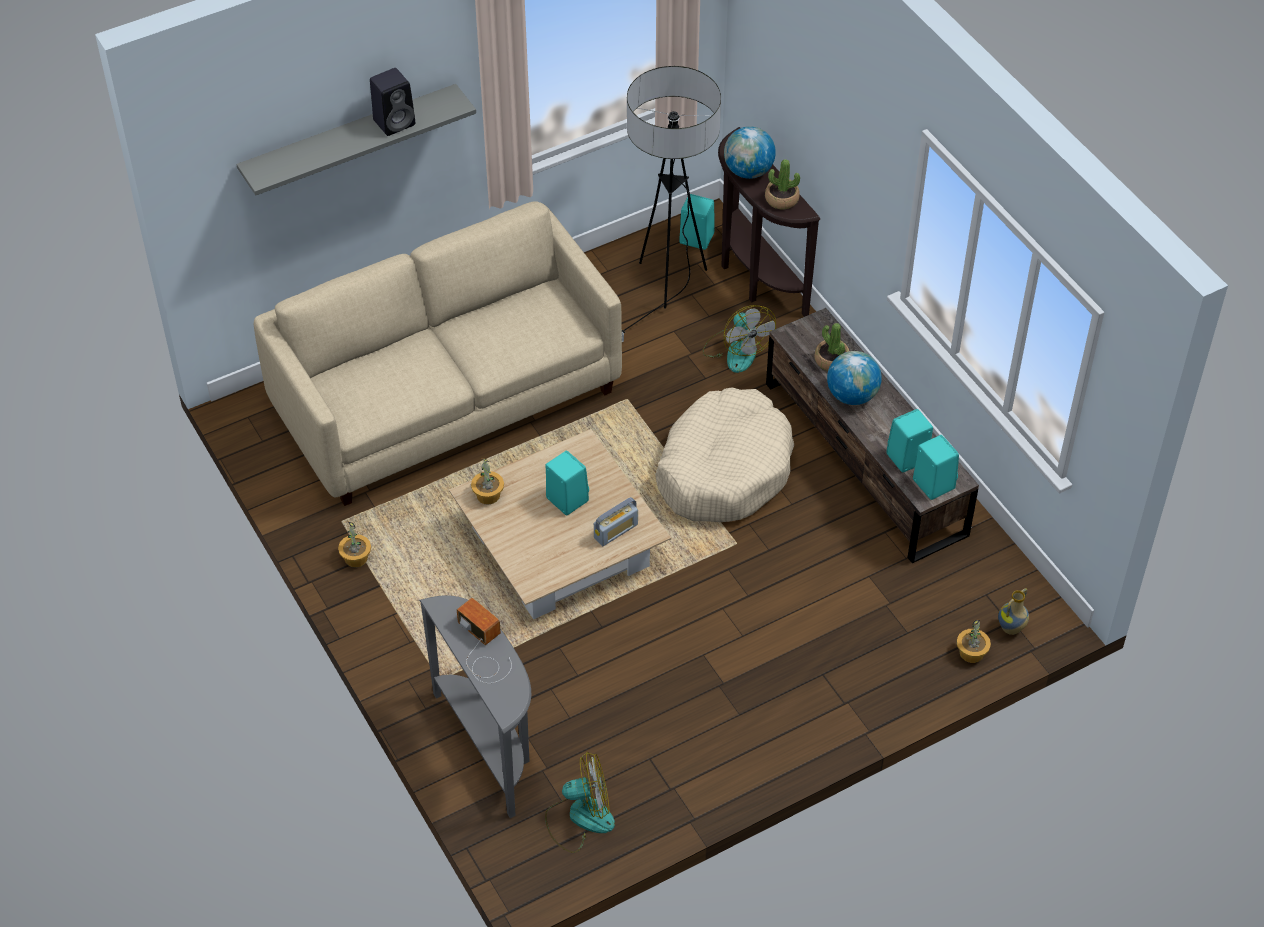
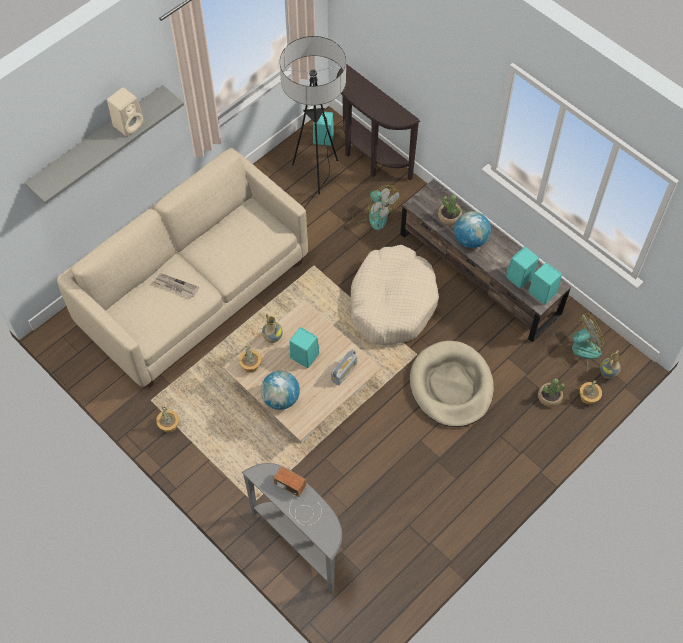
camera: 15 degrees left, 10 degrees up
(395, 122) = (129, 124): black speaker -> beige speaker
(413, 367) = (176, 286): none -> newspaper
(529, 468) = (272, 338): none -> vase
(580, 818) = (376, 580): fan -> fan (579, 352)
(748, 171) = (362, 95): globe -> globe (280, 398)
(773, 595) = (451, 386): none -> beige dog bed
(781, 199) = (390, 111): potted plant -> potted plant (549, 397)

